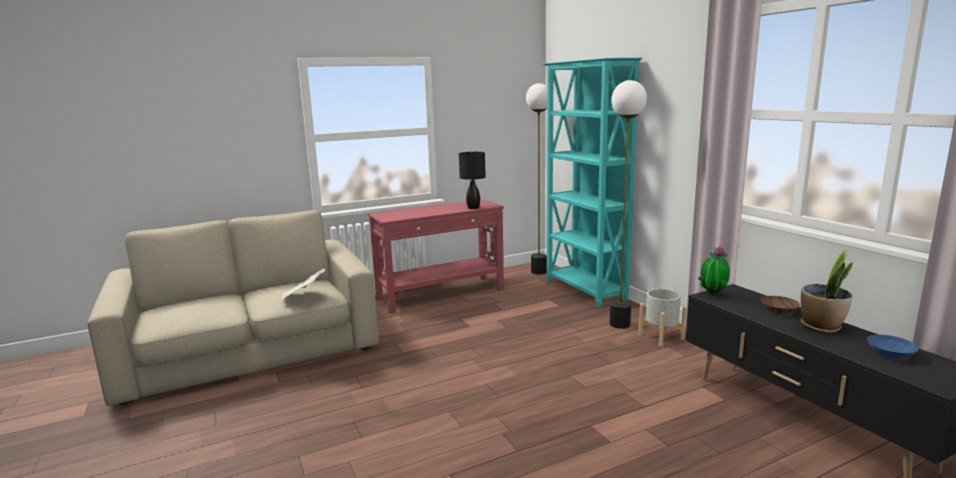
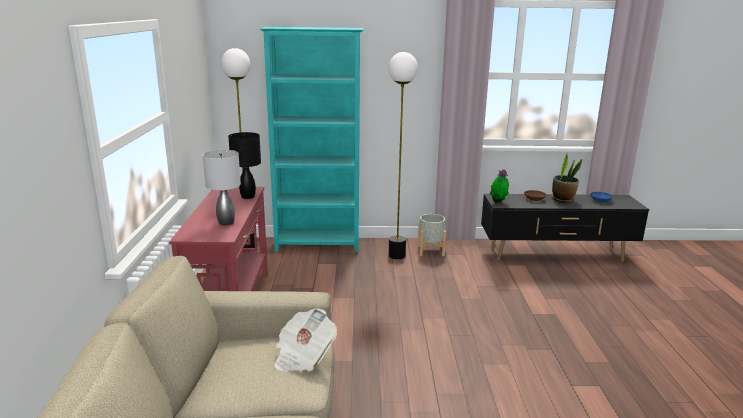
camera: 65 degrees left, 5 degrees up
(413, 214) = (225, 222): none -> grey table lamp

